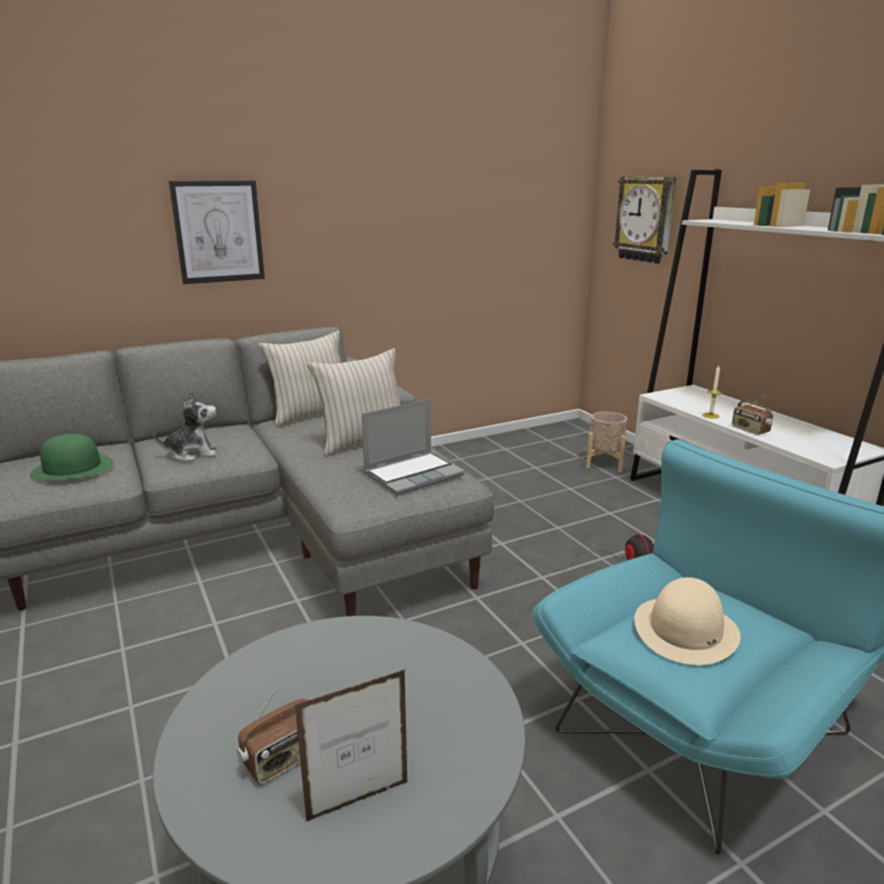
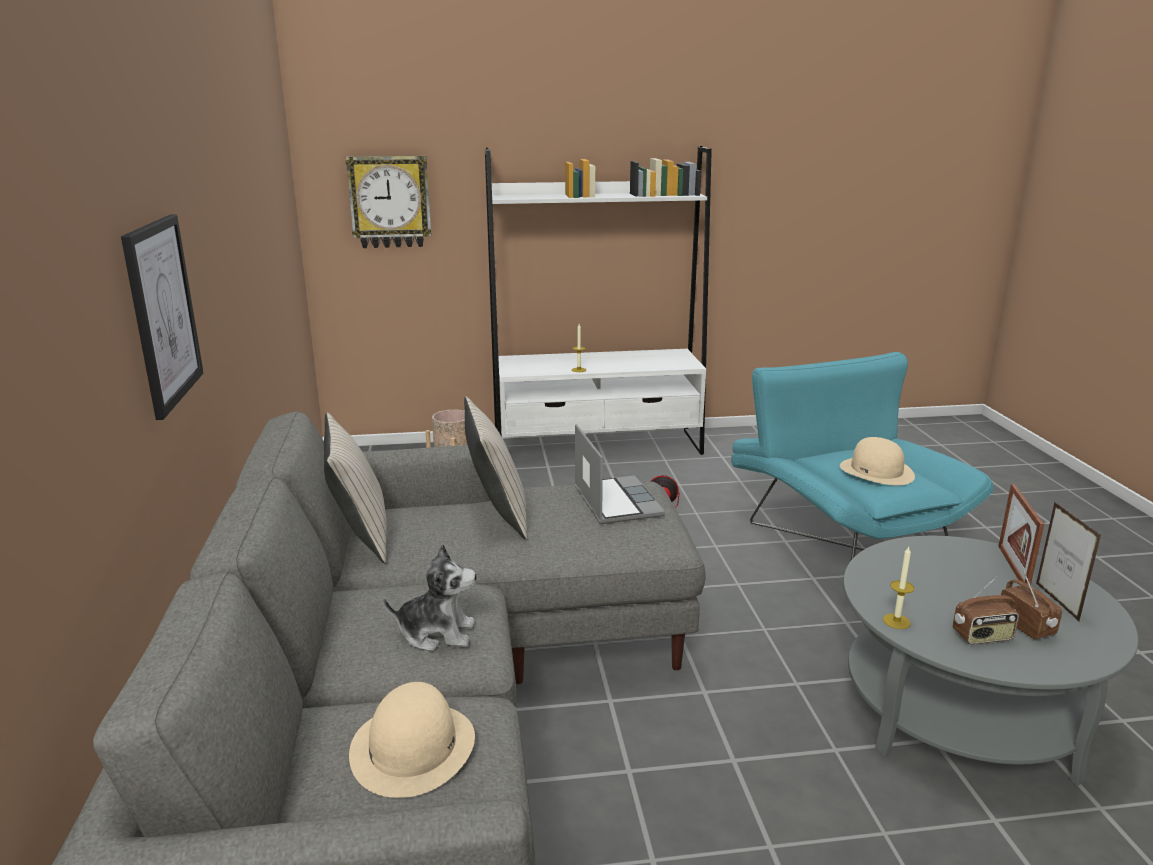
camera: 70 degrees left, 0 degrees up
(73, 468) = (413, 747): green hat -> beige hat
(192, 454) = (437, 633): plush toy -> plush toy turned 90 degrees clockwise
(272, 652) = (896, 621): none -> candle
(447, 759) = (1013, 567): none -> picture frame
(749, 430) = (621, 368): radio -> radio (982, 637)

